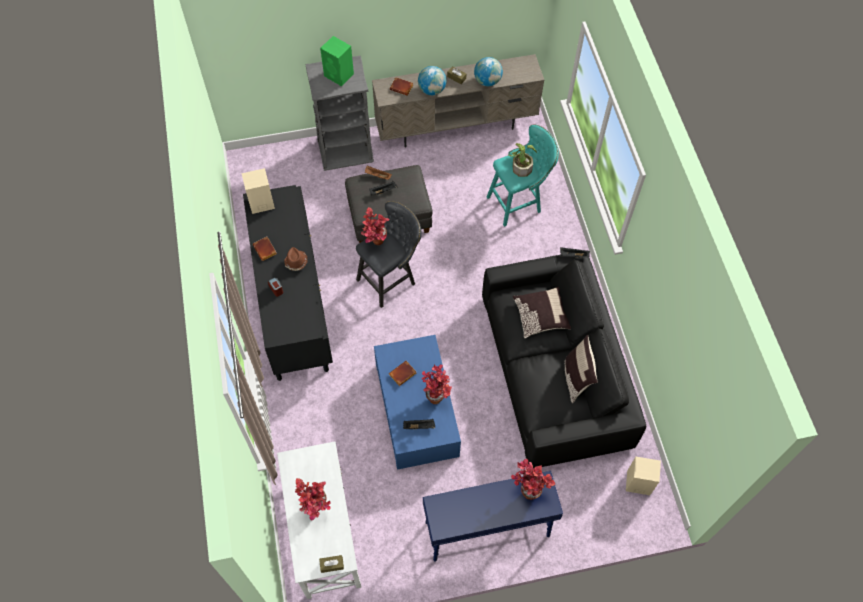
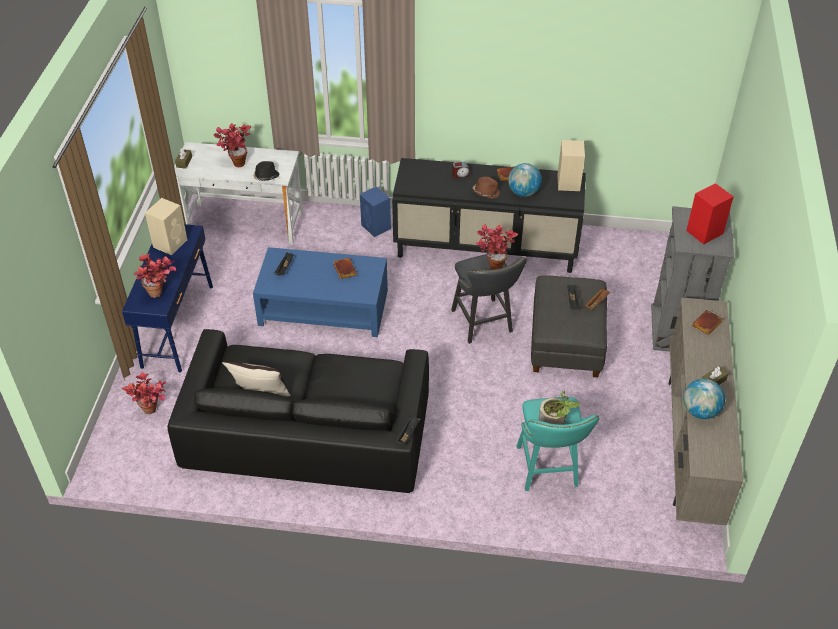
camera: 110 degrees right, 15 degrees down
(292, 403) = (376, 227): none -> blue speaker
(330, 467) = (266, 176): none -> black hat
(339, 75) = (704, 232): green speaker -> red speaker
(432, 90) = (696, 351): globe -> globe (523, 192)
(436, 395) = (309, 288): potted plant -> potted plant (153, 412)
(540, 316) = (349, 389): pillow -> none
(637, 482) = (142, 458): beige speaker -> beige speaker (170, 243)

